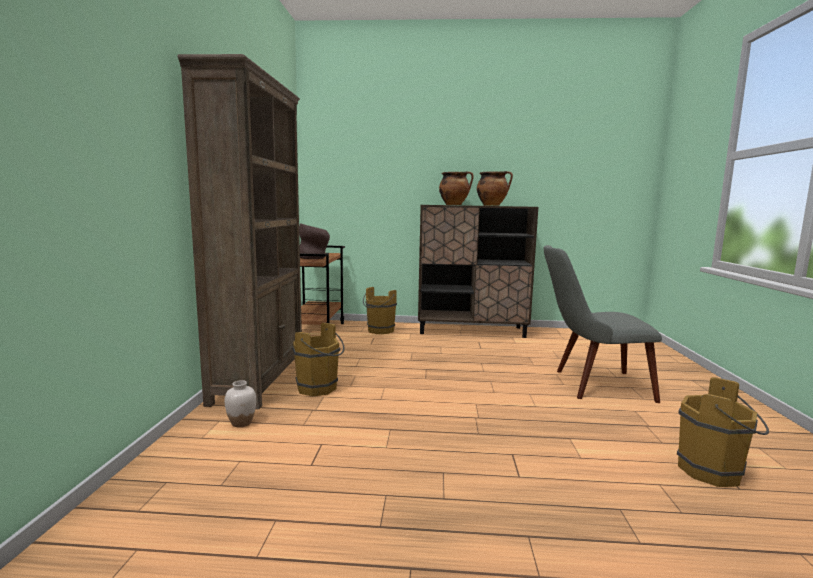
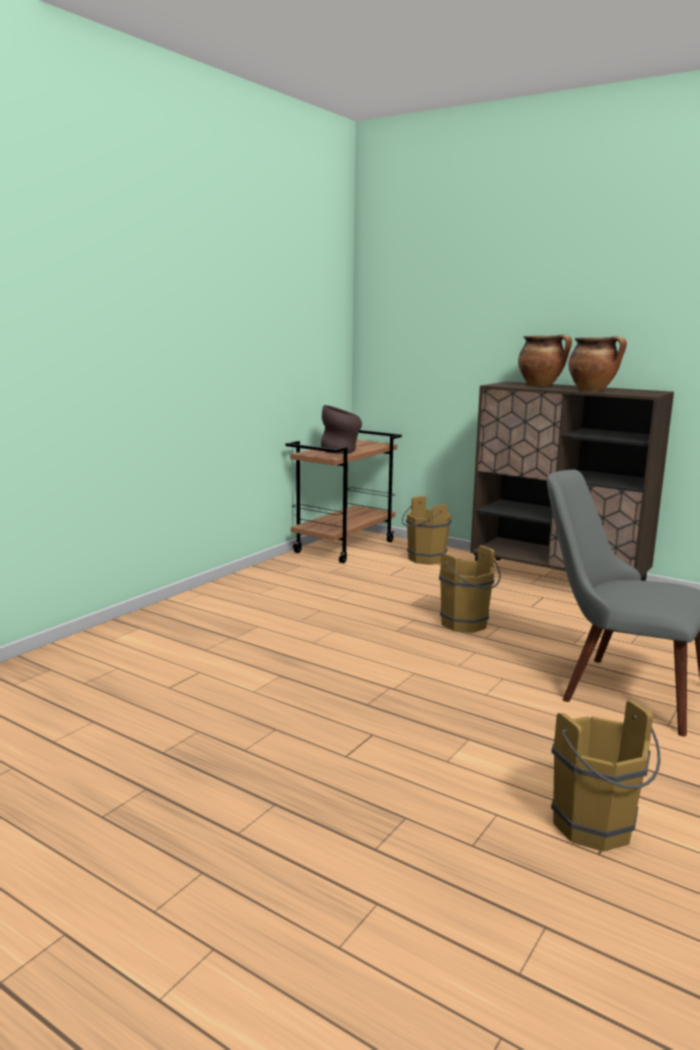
camera: 30 degrees right, 5 degrees up
(241, 423) = (155, 635): white vase -> none
(260, 379) = (219, 595): brown bookcase -> none
(319, 389) = (264, 617): brown bucket -> brown bucket (466, 625)

